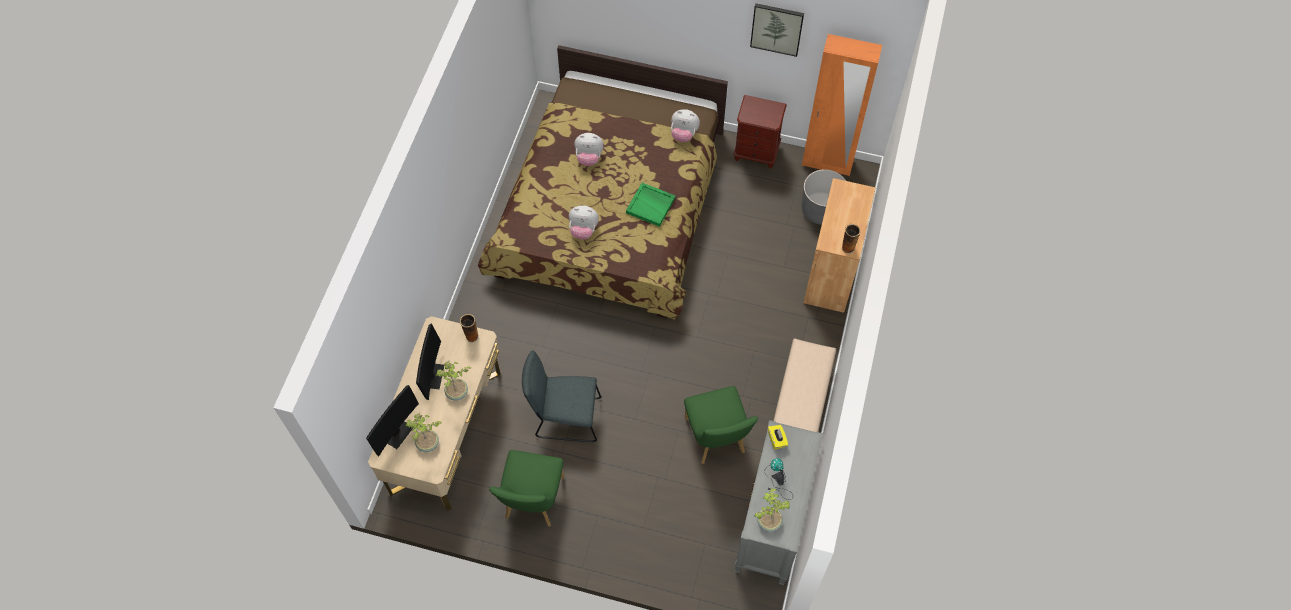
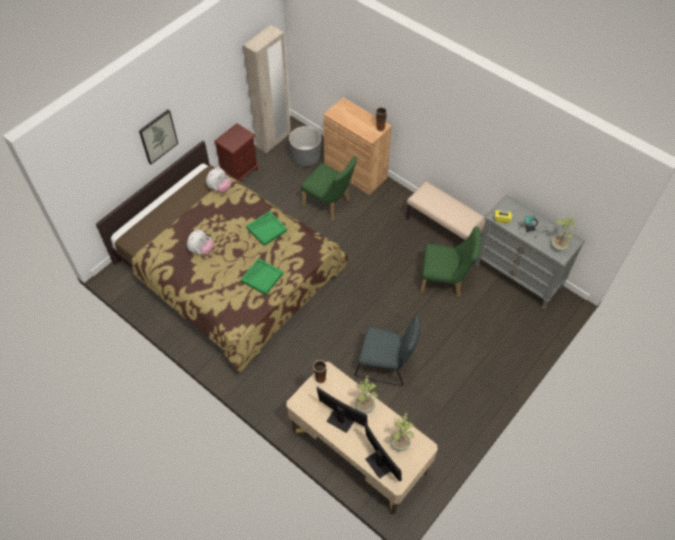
camera: 65 degrees left, 5 degrees down
(532, 502) = (443, 412): green chair -> green chair (329, 204)
(564, 417) = (385, 366): grey chair -> grey chair turned 105 degrees counterclockwise
(583, 230) = (262, 277): plush toy -> green tray
(777, 28) = (214, 71): picture -> picture (158, 136)
(827, 163) = (273, 140): orange wardrobe -> beige wardrobe

